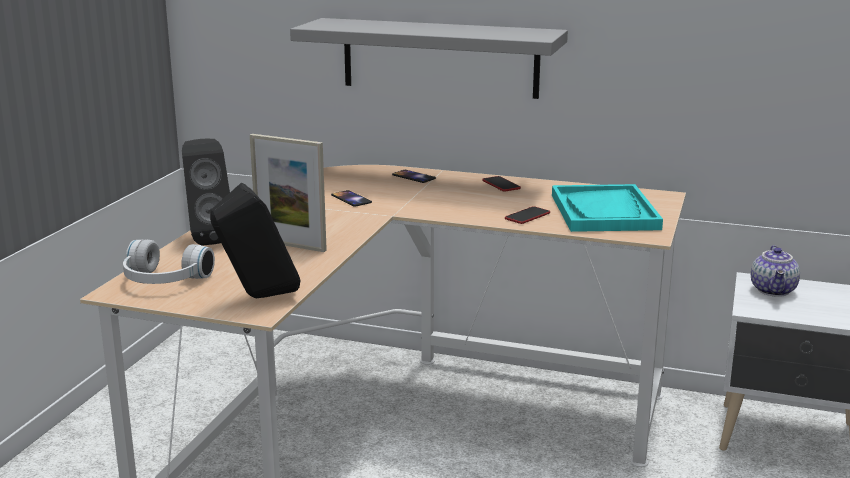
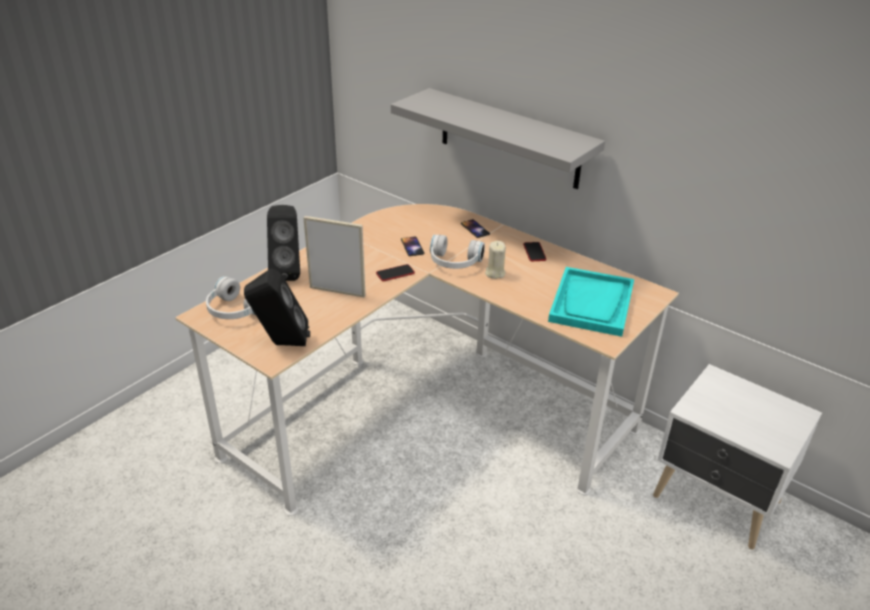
camera: 20 degrees right, 15 degrees up
(290, 245) = (337, 291): picture frame -> picture frame turned 150 degrees clockwise
(415, 204) = (454, 263): none -> white headphones
(472, 205) = (495, 273): none -> beige candle
(527, 216) = (527, 295): phone -> phone (395, 273)
(774, 291) = (725, 393): teapot -> none

